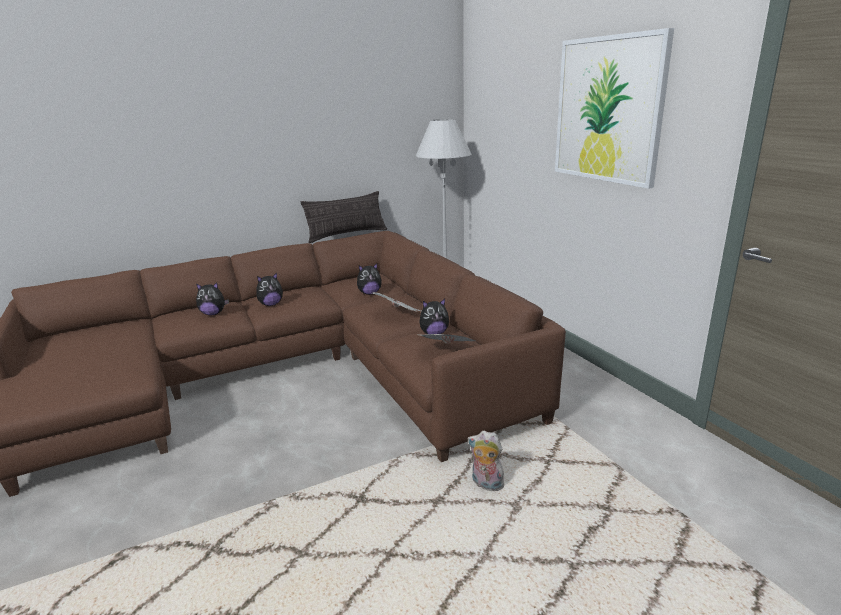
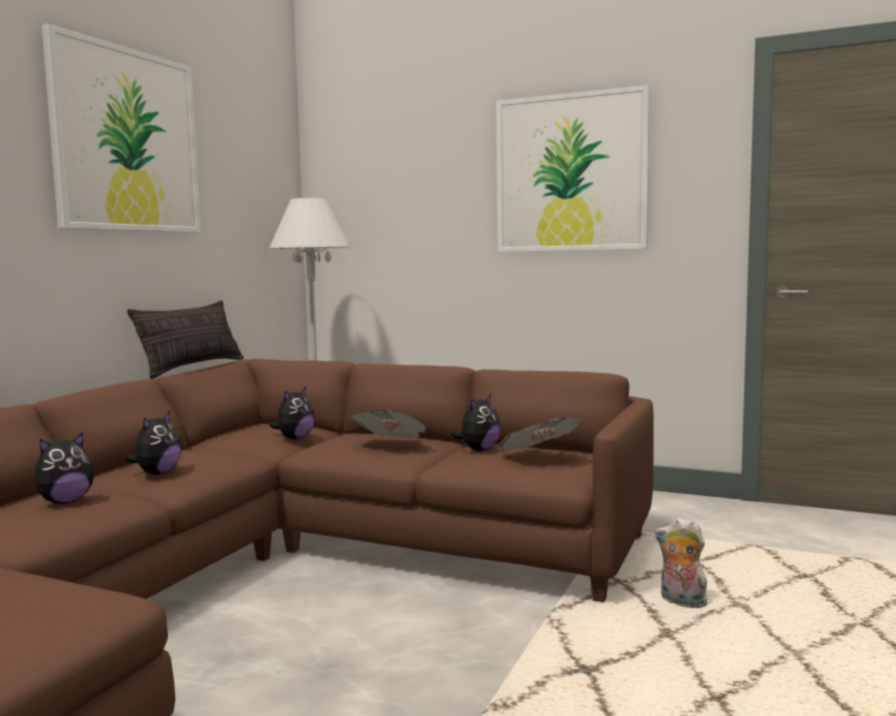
camera: 40 degrees left, 15 degrees down
(304, 96) = (127, 140): none -> picture
(485, 485) = (680, 603): plush toy -> plush toy turned 45 degrees clockwise

